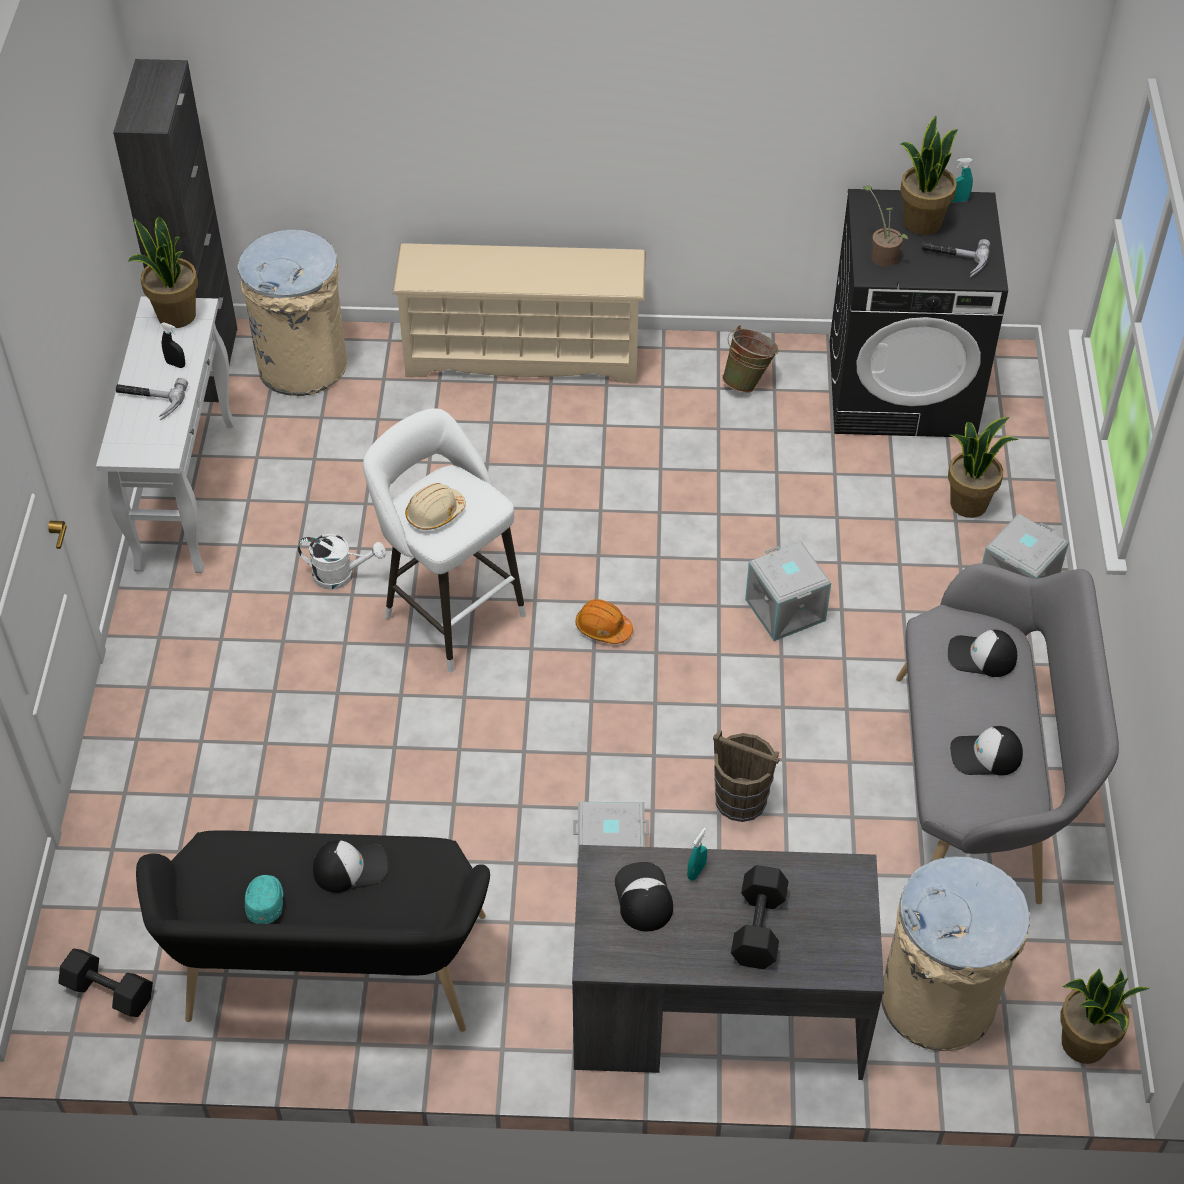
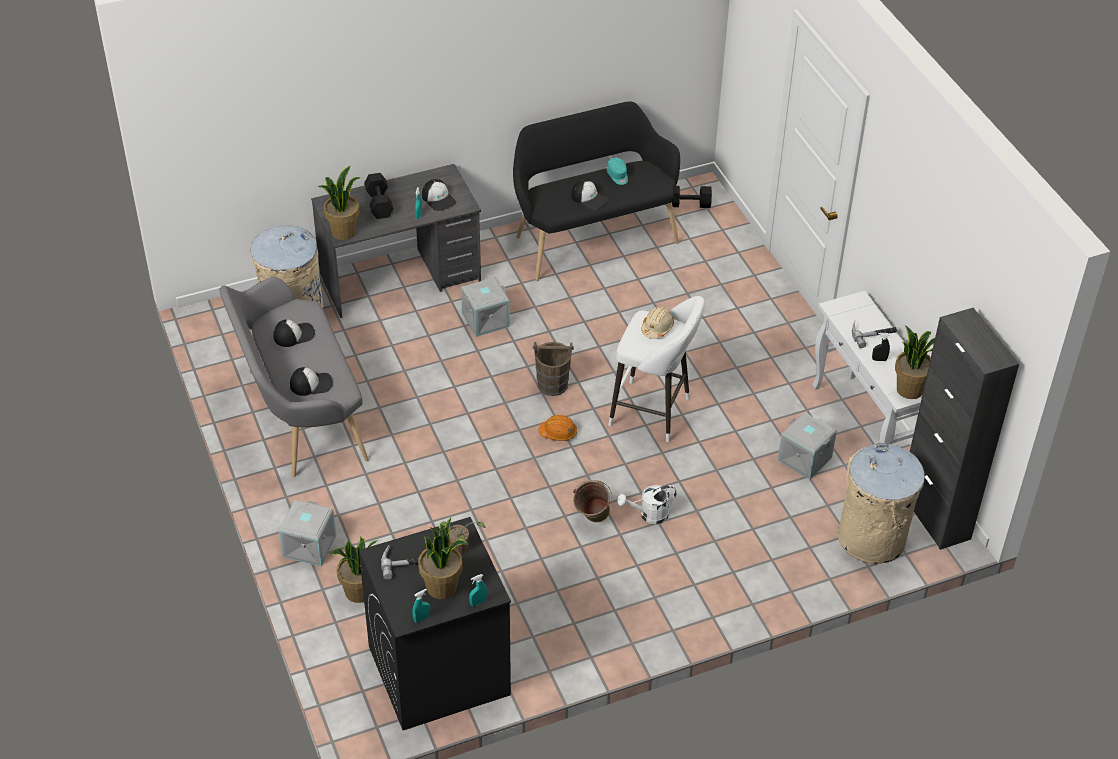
camera: 155 degrees right, 5 degrees down
(341, 575) = (733, 412): white watering can -> white watering can (649, 515)
(350, 867) = (589, 198): cap -> cap turned 105 degrees counterclockwise
(524, 355) = (727, 600): beige shoe rack -> none
(741, 800) = (431, 369): brown bucket -> brown bucket (552, 384)
(748, 382) = (554, 636): green bucket -> green bucket (592, 520)
(786, 610) = (452, 480): grey storage box -> grey storage box (803, 459)
(886, 197) = (478, 602): none -> turquoise spray bottle
(1084, 1044) = (214, 319): potted plant -> potted plant (343, 231)

